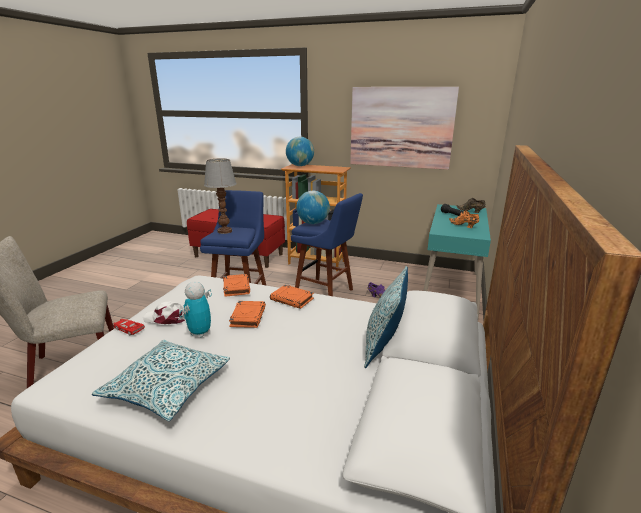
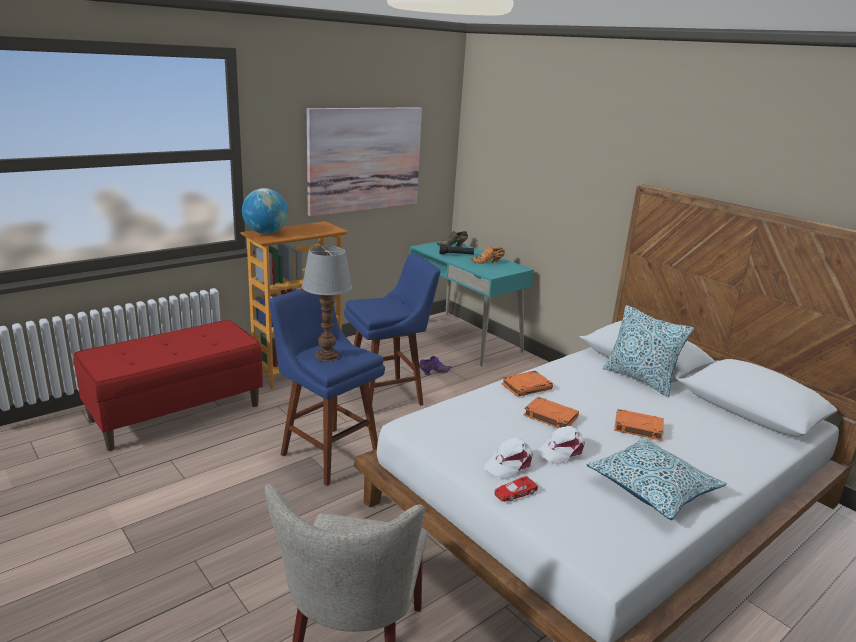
camera: 60 degrees left, 0 degrees up
(200, 333) = (561, 450): toy robot -> white cap
(236, 287) = (472, 404): orange book -> orange book (637, 427)
(313, 223) = (374, 307): globe -> none

